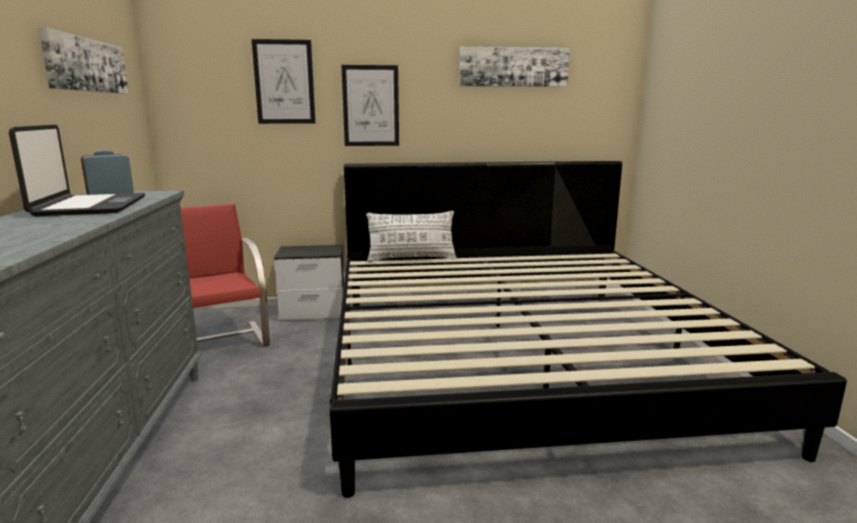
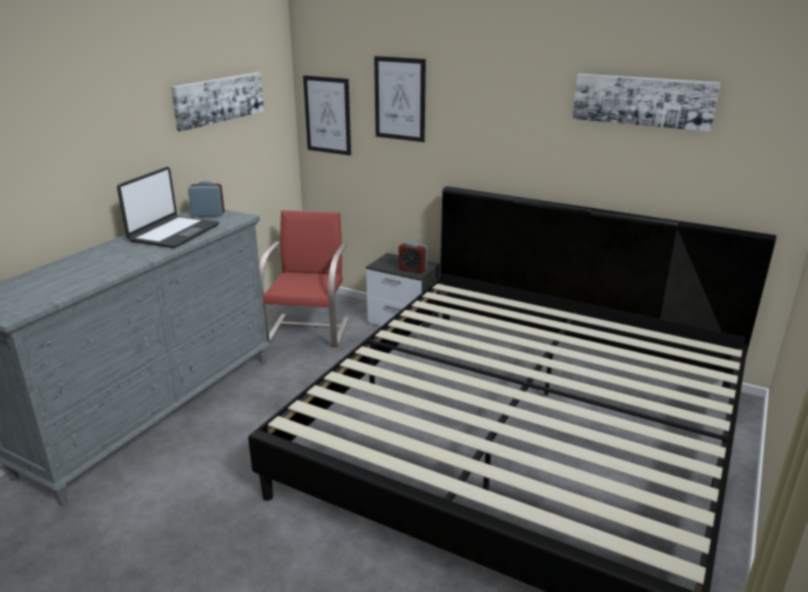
camera: 35 degrees right, 10 degrees up
(324, 251) = (412, 269): none -> alarm clock
(371, 106) = (477, 130): picture -> picture (327, 115)
(411, 259) = (495, 295): white pillow -> none

